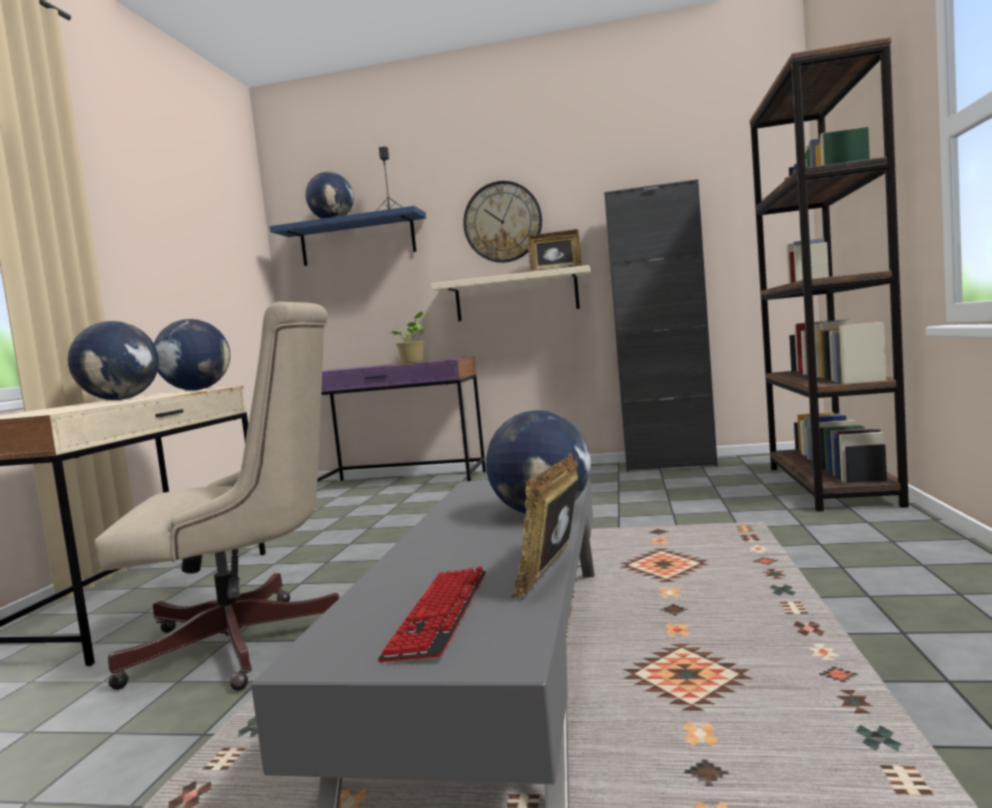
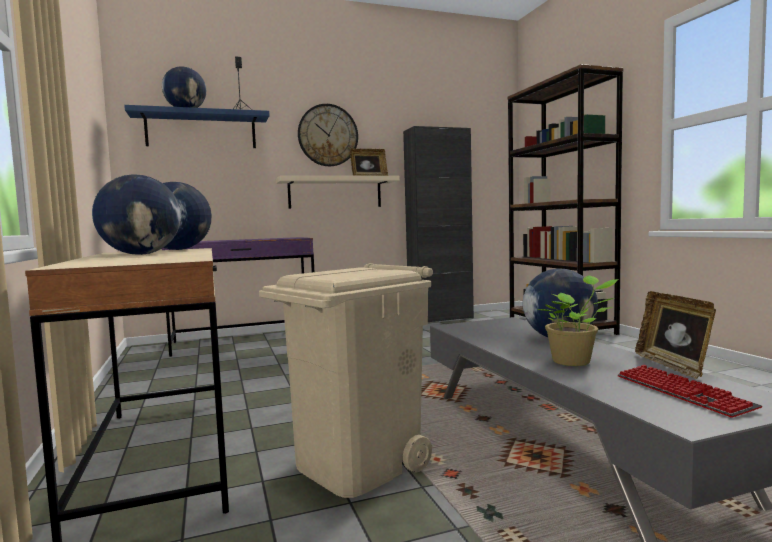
camera: 30 degrees left, 0 degrees up
(249, 644) = (357, 465): beige office chair -> beige trash can
(413, 362) = (264, 239): potted plant -> potted plant (574, 361)

